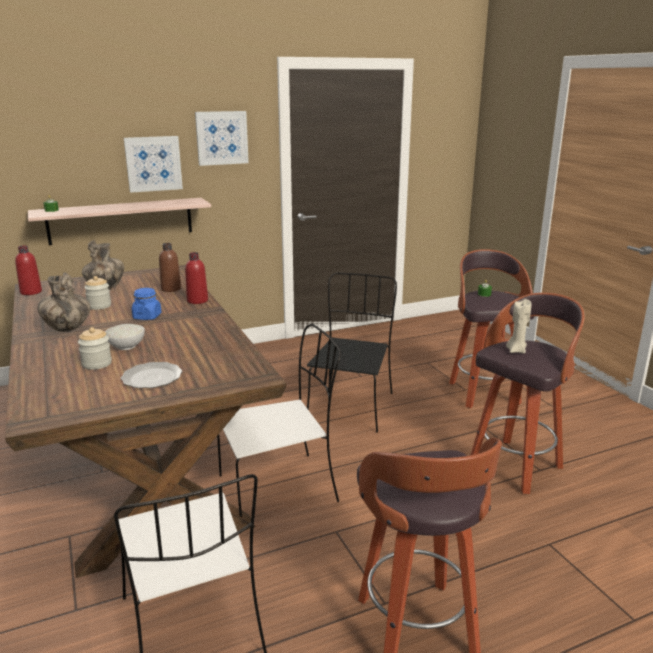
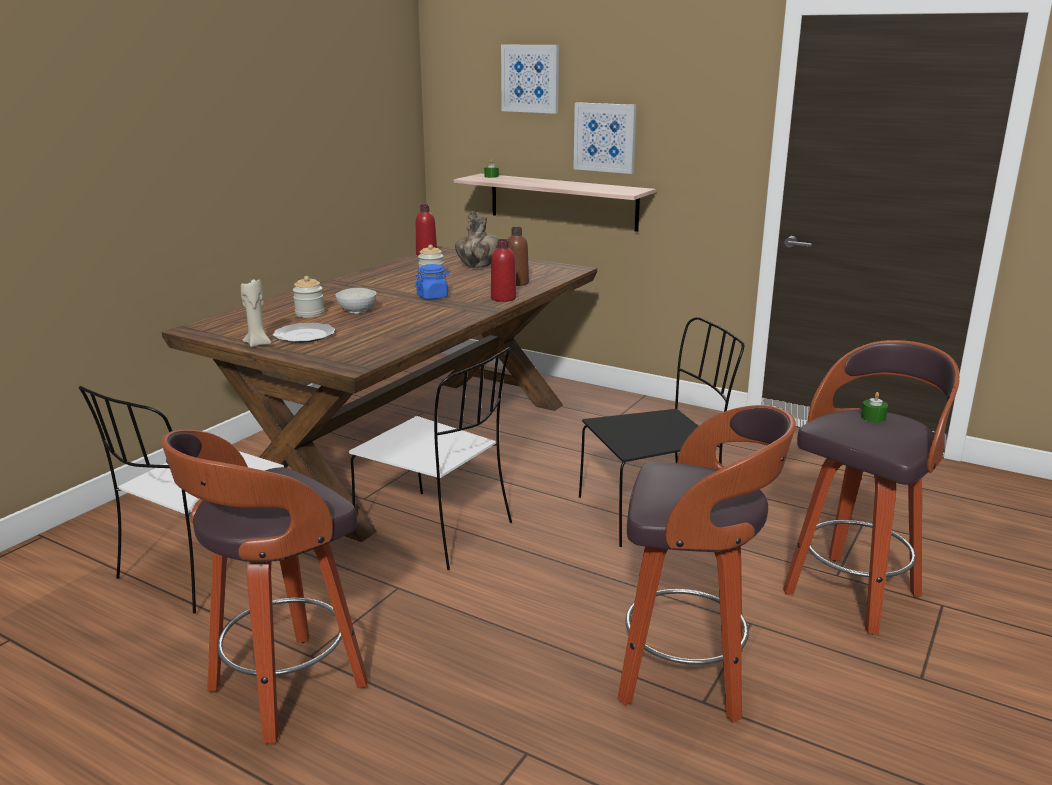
camera: 55 degrees right, 0 degrees up
(67, 328) = (367, 286): vase -> none
(222, 138) = (691, 112): picture -> picture (530, 78)
(516, 350) = (681, 479): beige candle -> beige candle (258, 344)

